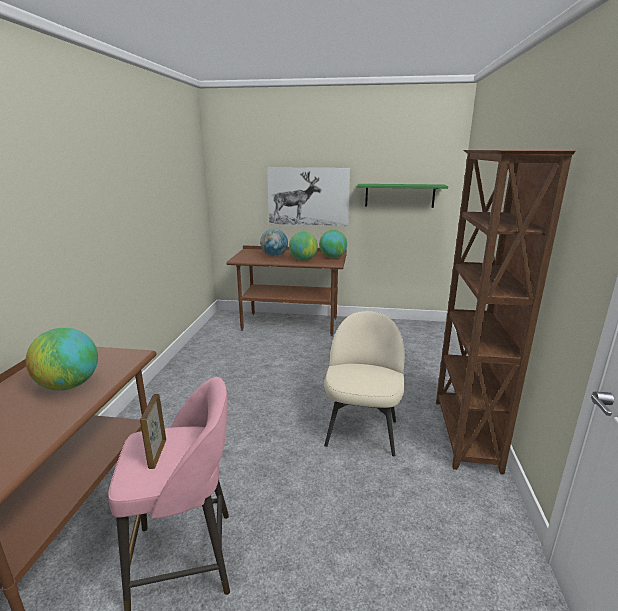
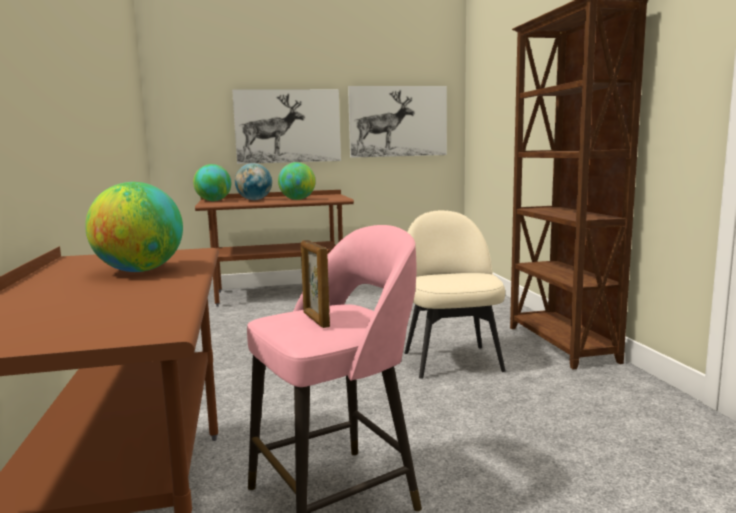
camera: 20 degrees left, 10 degrees down
(332, 257) = (331, 196): globe -> globe (213, 201)
(399, 195) = (398, 121): green shelf -> picture

